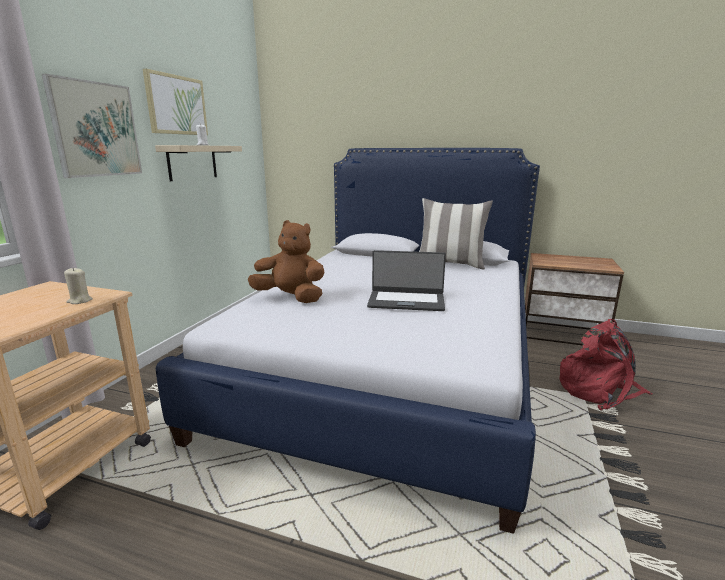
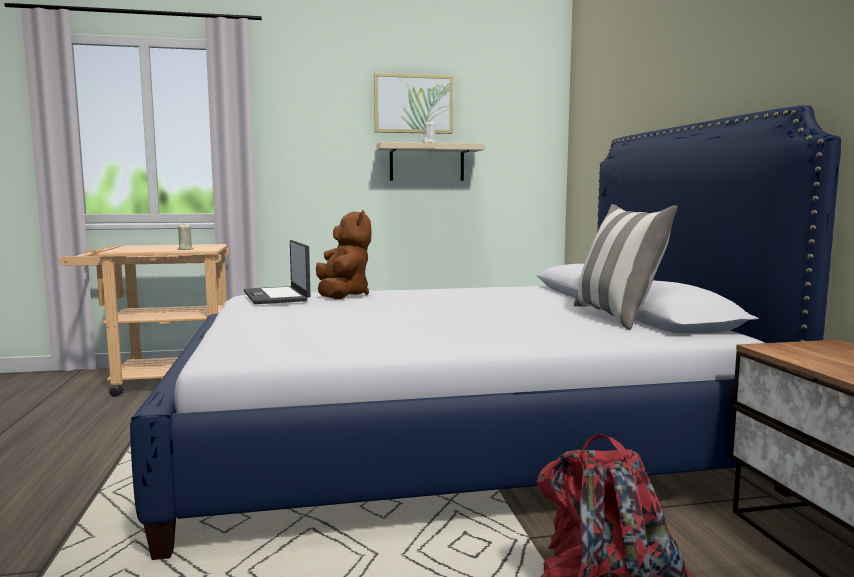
camera: 60 degrees right, 10 degrees down
(96, 129) = (312, 130): picture -> none
(406, 301) = (393, 318): laptop -> laptop (277, 296)

